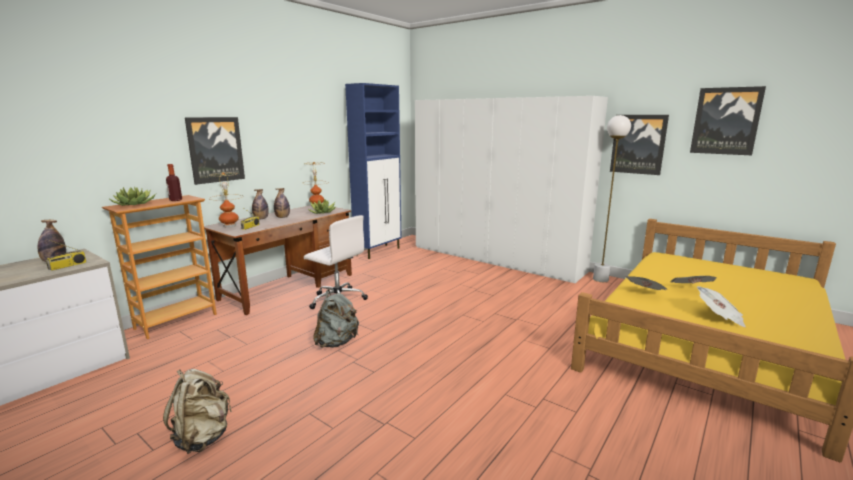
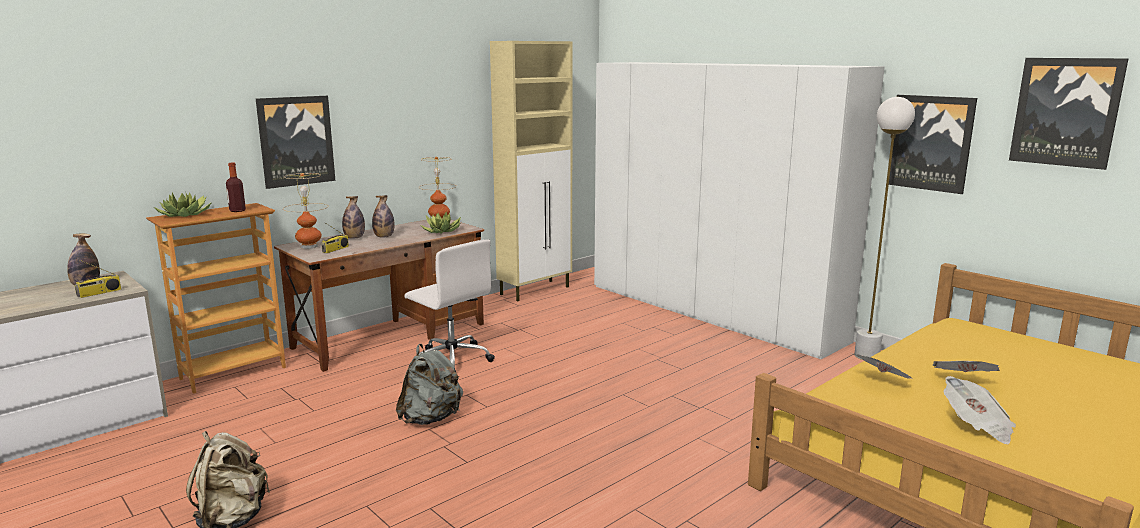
camera: 10 degrees right, 0 degrees up
(378, 251) = (536, 290): blue cabinet -> beige cabinet

